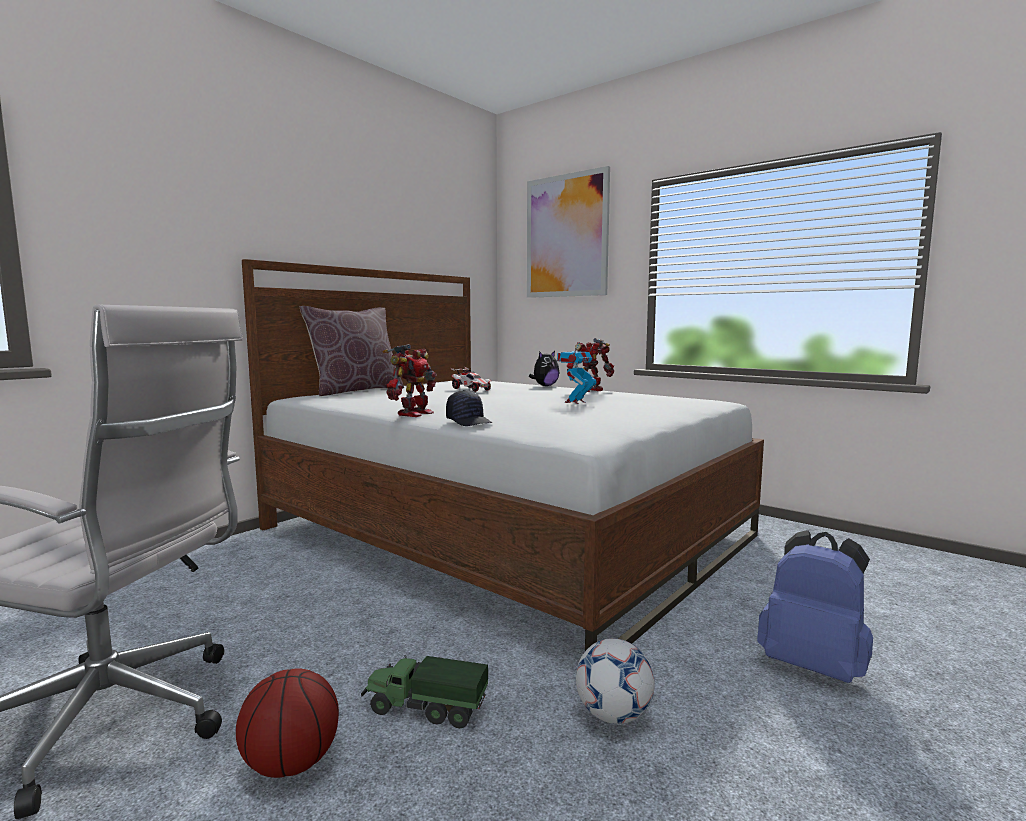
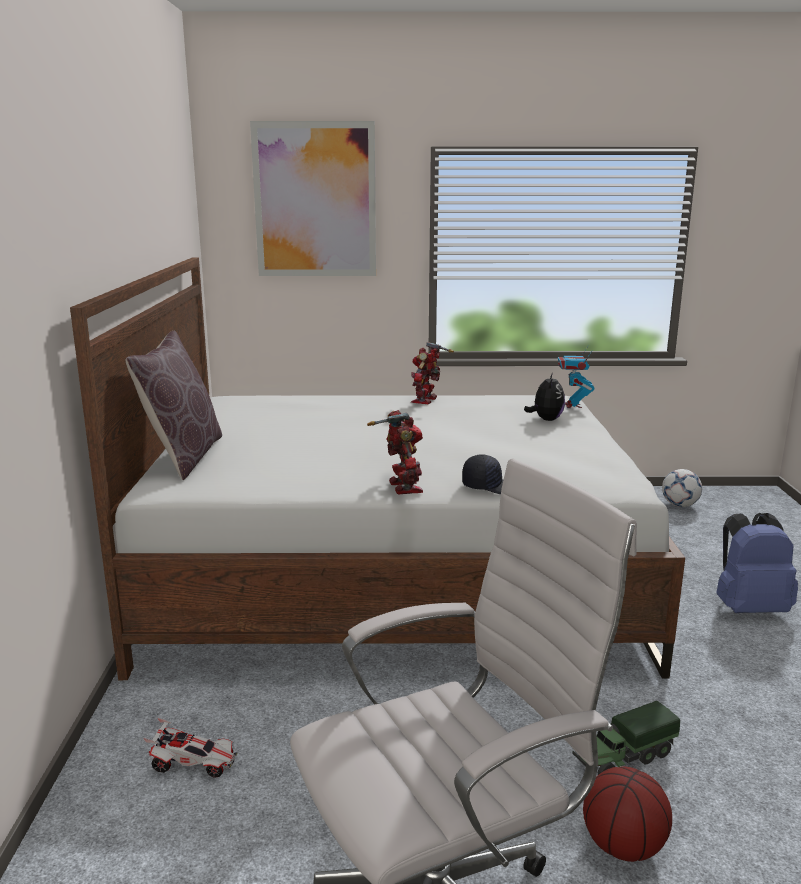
camera: 40 degrees left, 10 degrees up
(471, 389) = (308, 422): toy car -> toy car (193, 763)
(545, 386) = (355, 398): plush toy -> plush toy (546, 419)
(575, 402) = (470, 426): toy robot -> toy robot (572, 406)
(613, 715) = (717, 696): football -> football (679, 505)

